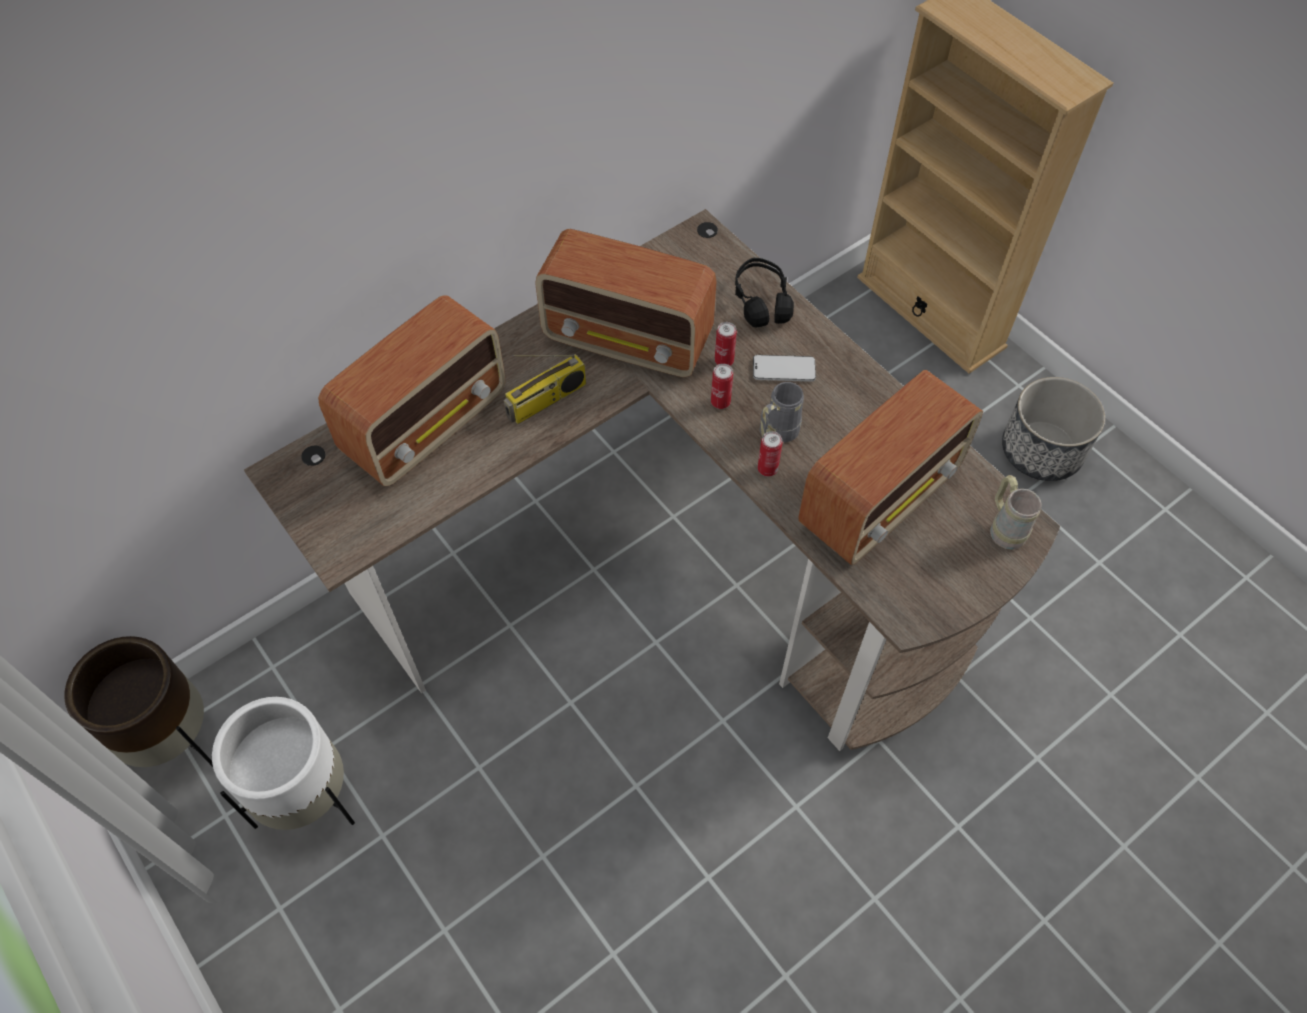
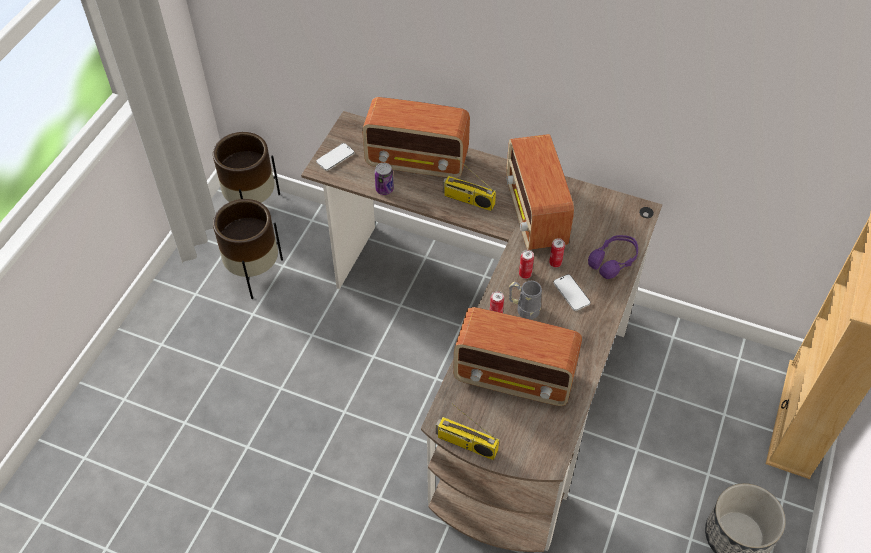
camera: 60 degrees right, 5 degrees down
(308, 796) = (255, 273): white planter -> brown planter
(333, 525) = (335, 158): none -> phone
(448, 490) = (384, 189): none -> can
(761, 301) = (613, 261): black headphones -> purple headphones
(955, 608) = (466, 444): none -> radio
(1004, 527) = (539, 449): beige mug -> none

